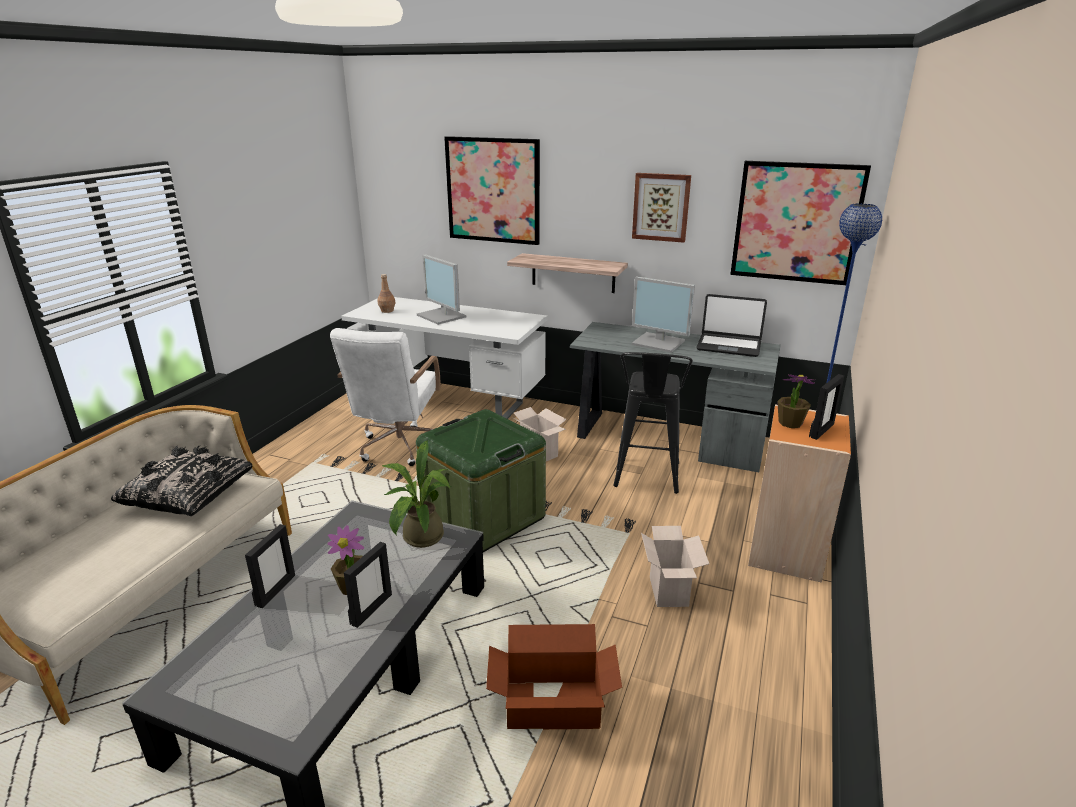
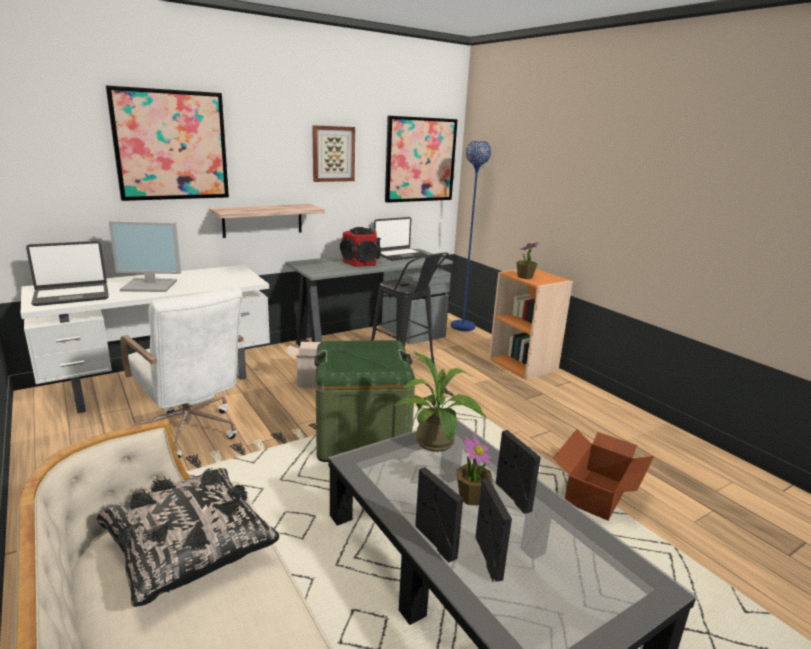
camera: 55 degrees left, 5 degrees down
(387, 311) = (72, 295): brown bottle -> laptop
(659, 342) = (361, 262): monitor -> speaker
(670, 592) = (526, 410): cardboard box -> none
(821, 430) = (541, 276): picture frame -> picture frame (487, 558)

